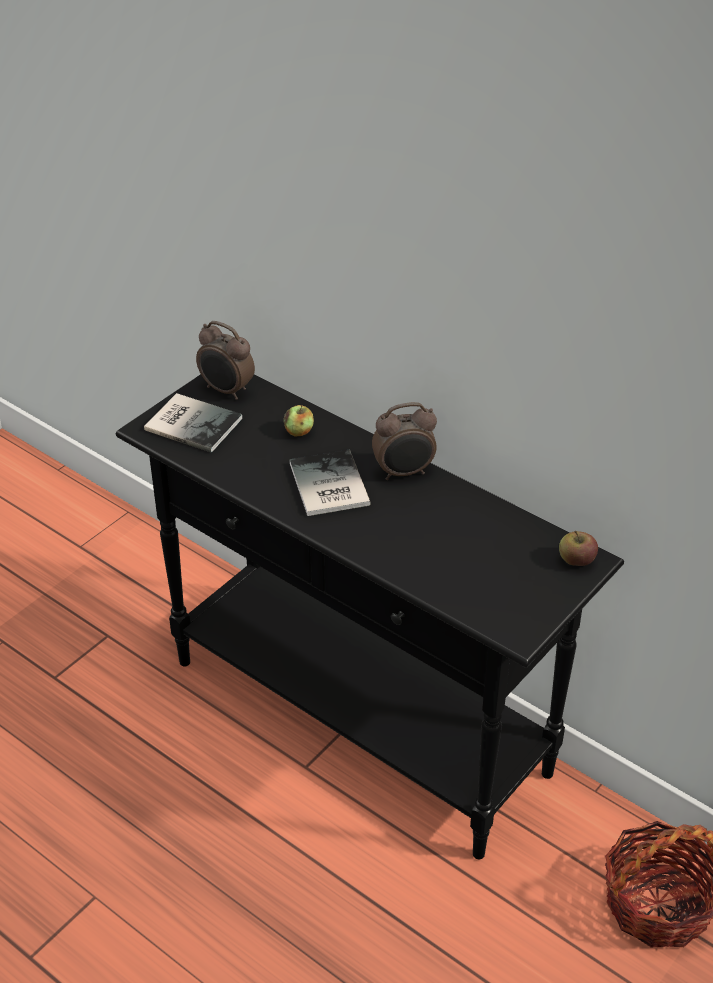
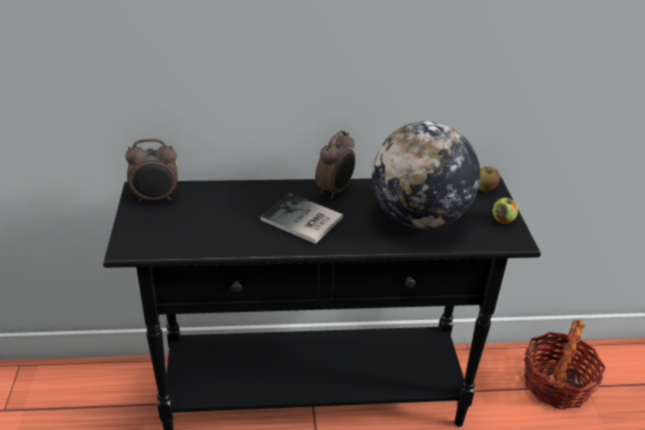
camera: 45 degrees left, 5 degrees down
(192, 422) = (158, 228): book -> none
(299, 432) = (239, 199): apple -> apple (503, 220)
(447, 550) = (419, 218): none -> globe

